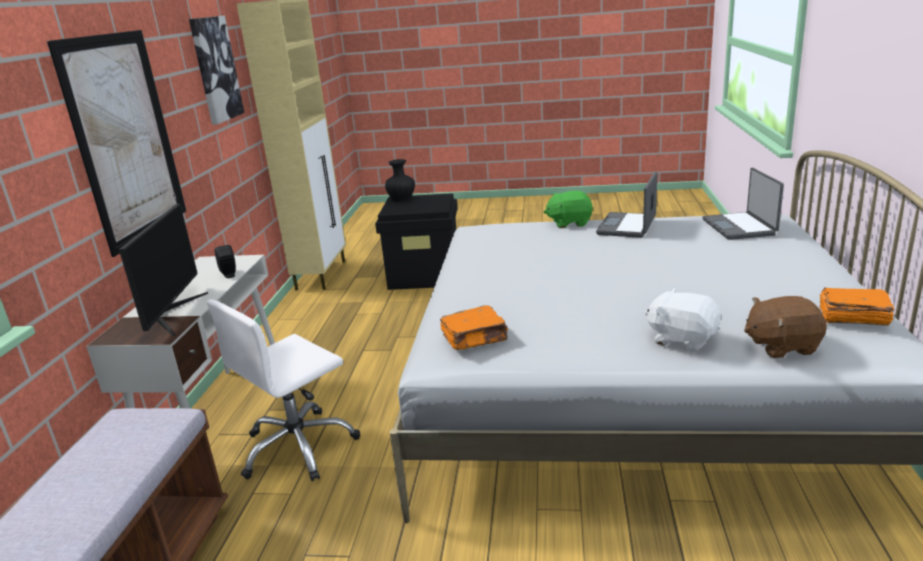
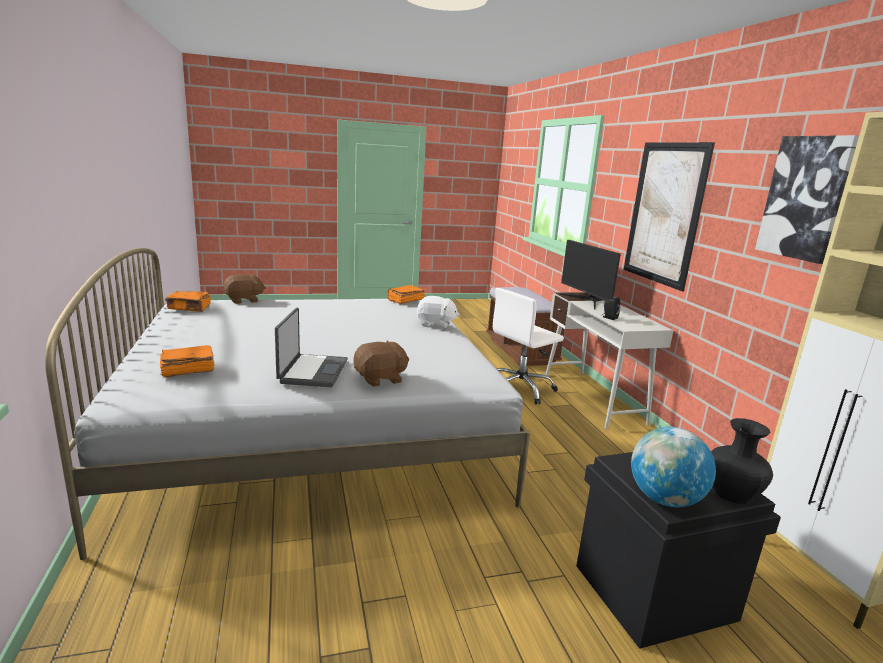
camera: 155 degrees right, 5 degrees down
(298, 447) = (520, 389): white office chair -> white office chair turned 150 degrees counterclockwise
(441, 197) = (664, 499): none -> globe
(569, 223) = (380, 379): green plush toy -> brown plush toy
(682, 339) = (294, 302): white plush toy -> white plush toy (436, 324)
(740, 227) = (187, 370): laptop -> orange book

